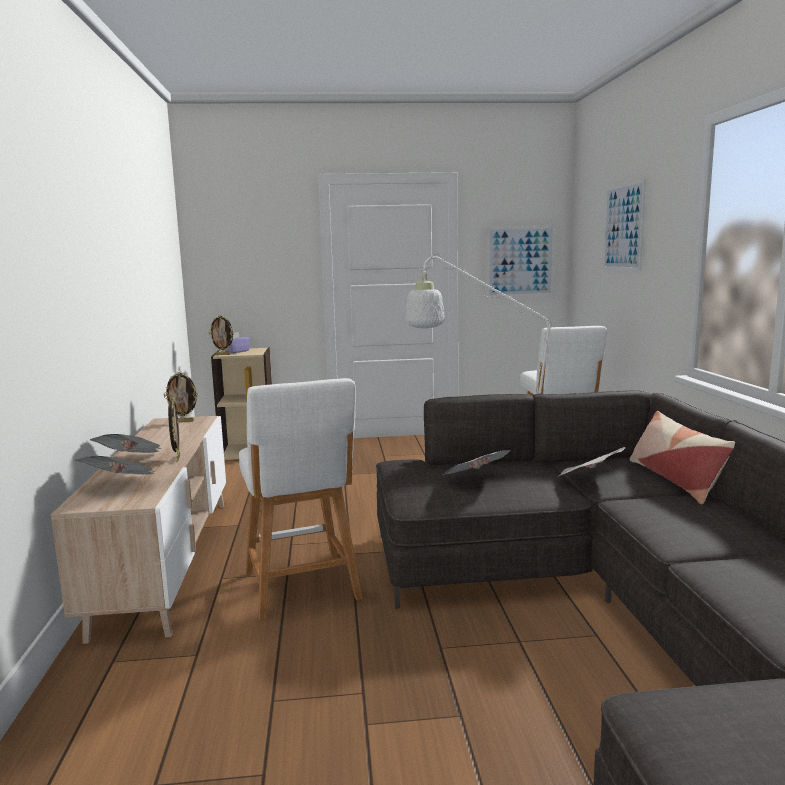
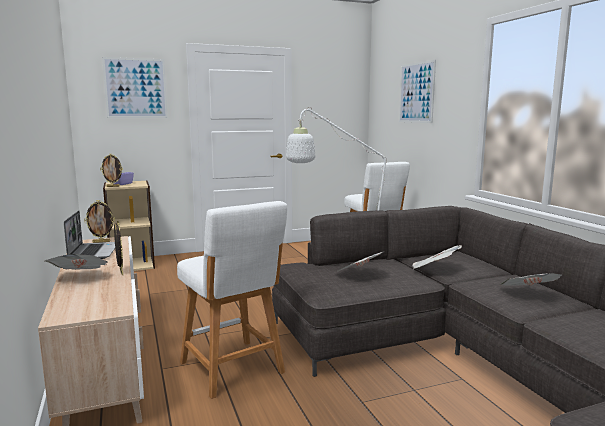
camera: 15 degrees left, 0 degrees up
(121, 485) = (87, 298): newspaper -> newspaper (527, 294)
(166, 433) = (93, 252): none -> laptop
(520, 261) = (335, 116): picture -> picture (135, 88)
(675, 479) = (489, 266): pillow -> none

